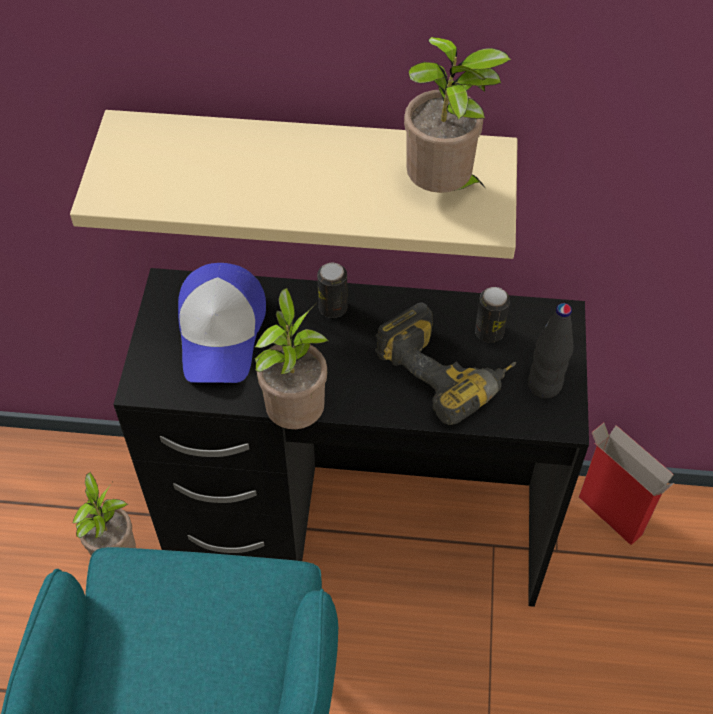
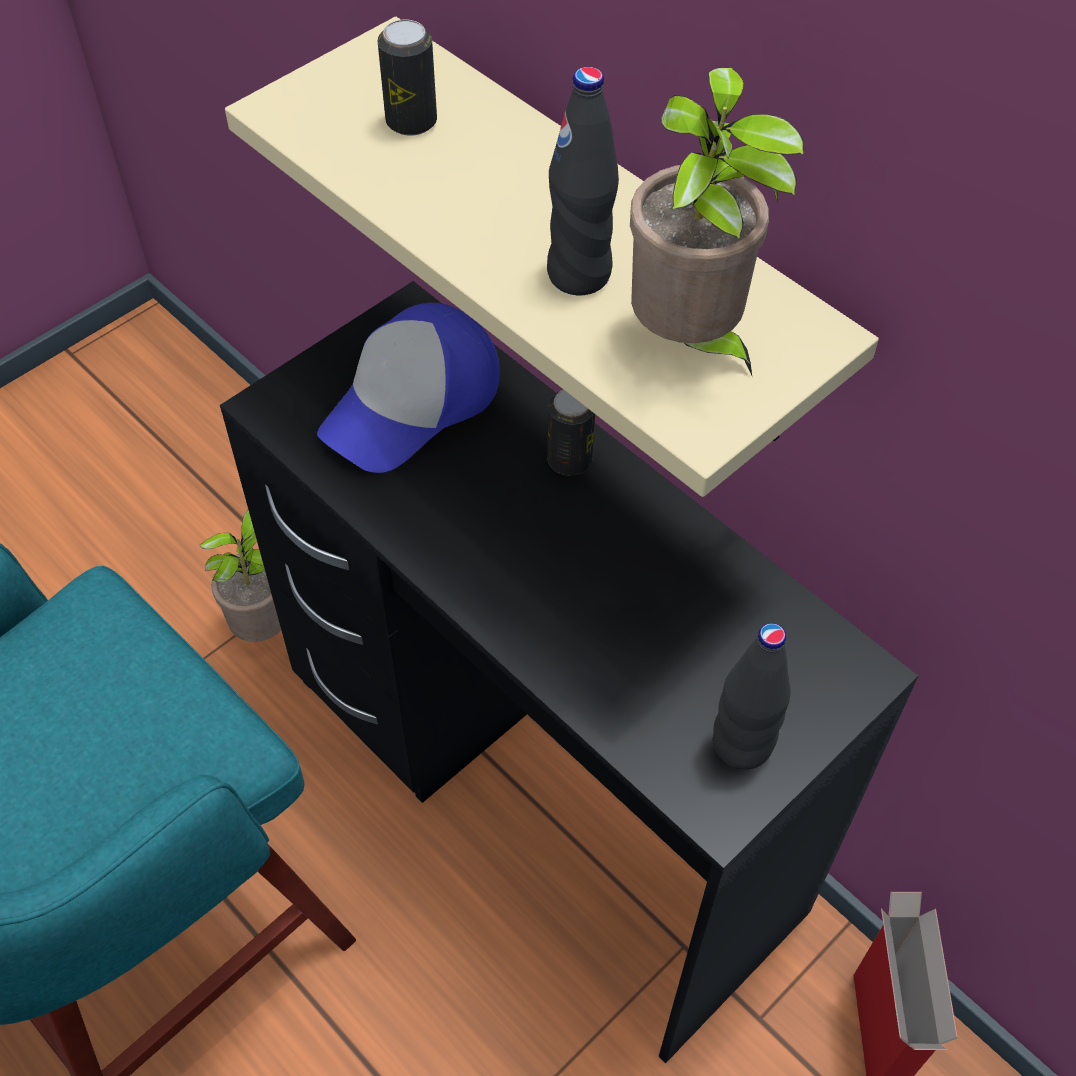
camera: 40 degrees right, 0 degrees up
(296, 414) = (395, 555): potted plant -> none
(358, 189) = (579, 274): none -> black bottle
(447, 372) = (629, 635): power drill -> none
(489, 332) = (738, 624): can -> can (411, 122)

